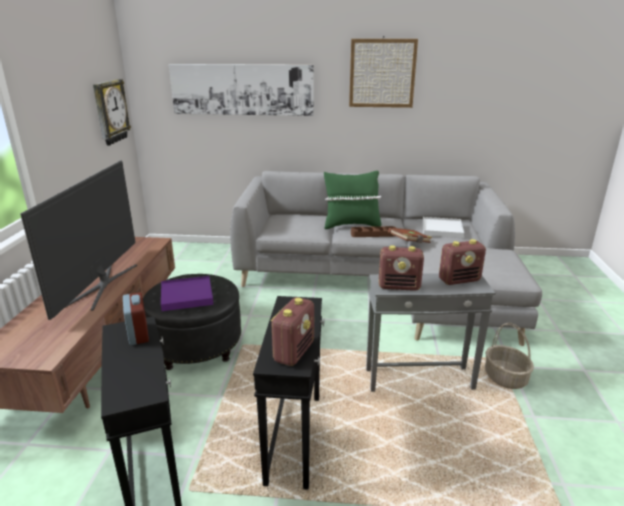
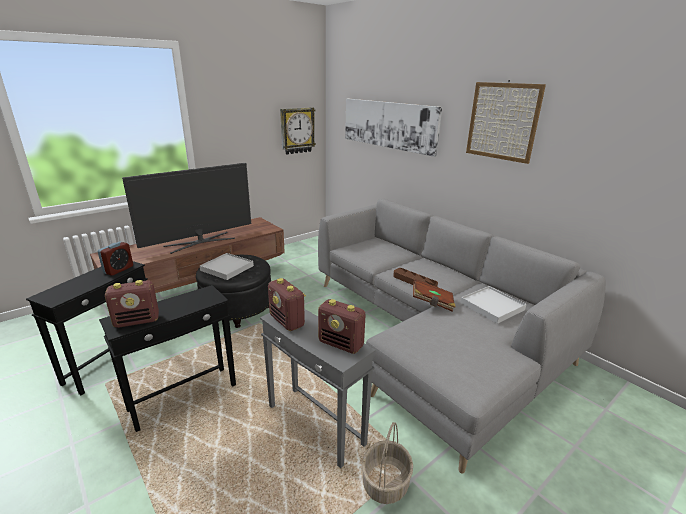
camera: 45 degrees right, 0 degrees up
(186, 296) = (227, 268): purple tray -> white tray
(351, 225) = (413, 267): green pillow -> none

